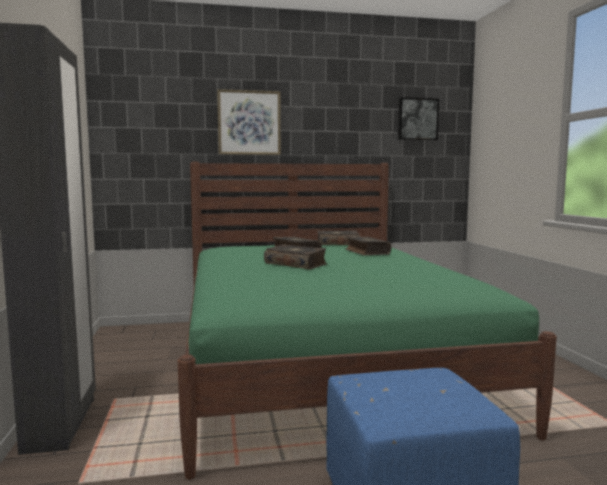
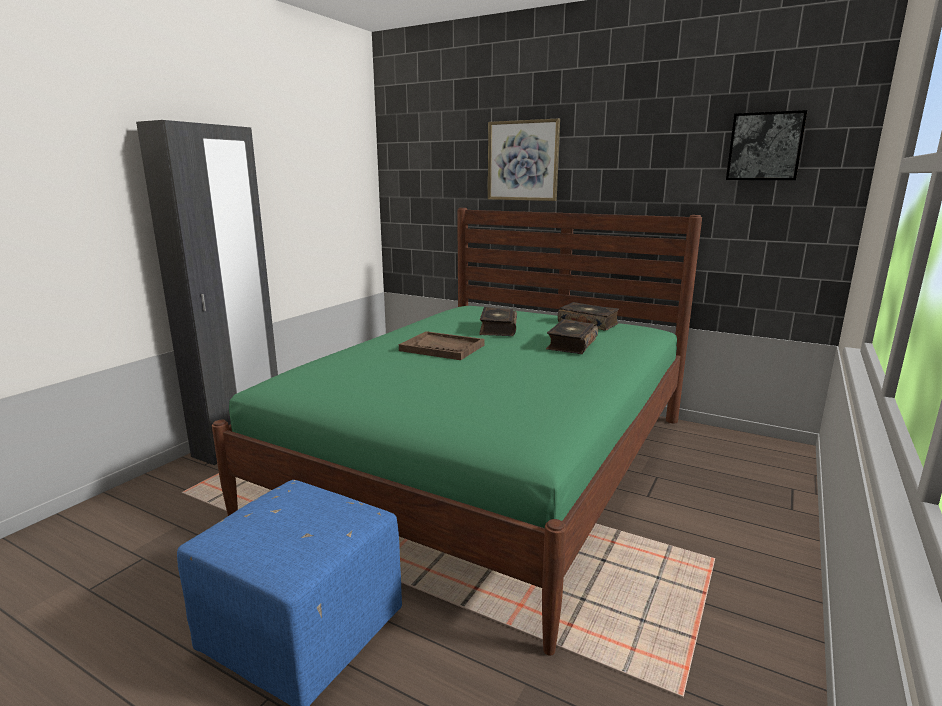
camera: 40 degrees right, 10 degrees up
(296, 264) = (442, 348): book -> brown tray

